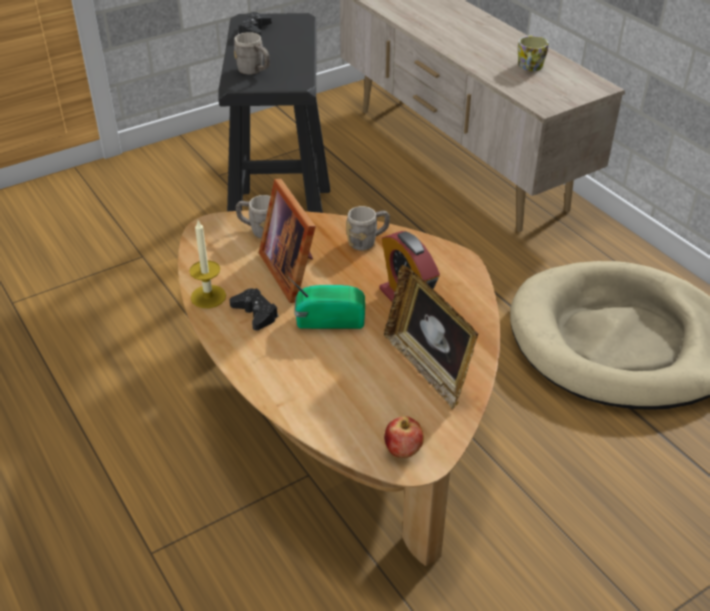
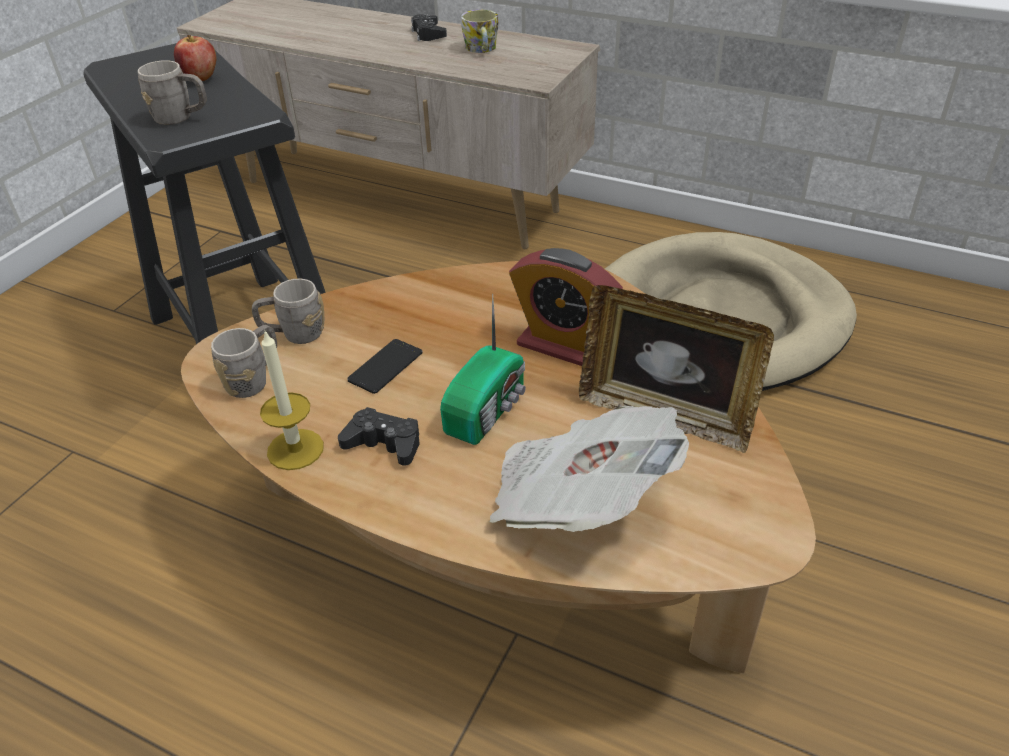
camera: 30 degrees left, 0 degrees up
(254, 31) = (135, 74): black game controller -> black game controller (428, 33)
(293, 270) = (385, 367): picture frame -> phone
(328, 319) = (488, 409): radio -> radio turned 150 degrees clockwise
(331, 390) = (578, 500): none -> newspaper
(367, 241) = (449, 296): grey mug -> grey mug (254, 379)
(403, 451) = (739, 534): apple -> apple (200, 78)

